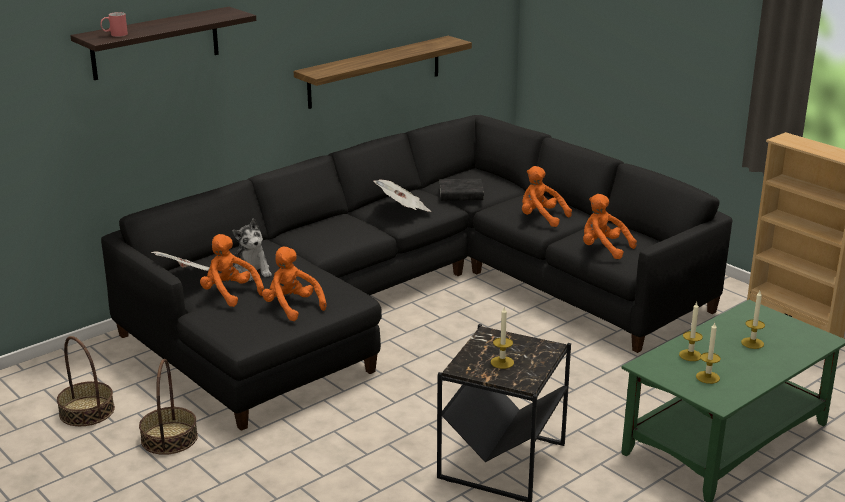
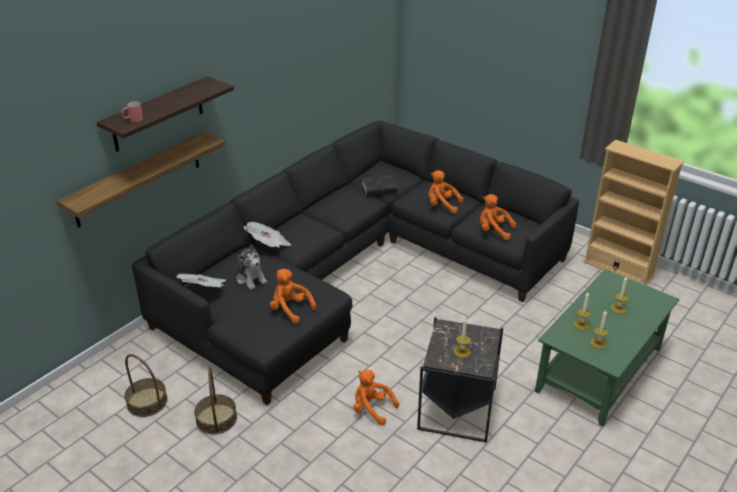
camera: 10 degrees left, 10 degrees up
(229, 294) = (241, 302): orange plush toy -> orange plush toy (372, 409)
(375, 71) = (308, 102): shelf -> shelf (138, 179)
(403, 209) = (342, 207): newspaper -> newspaper (268, 245)

